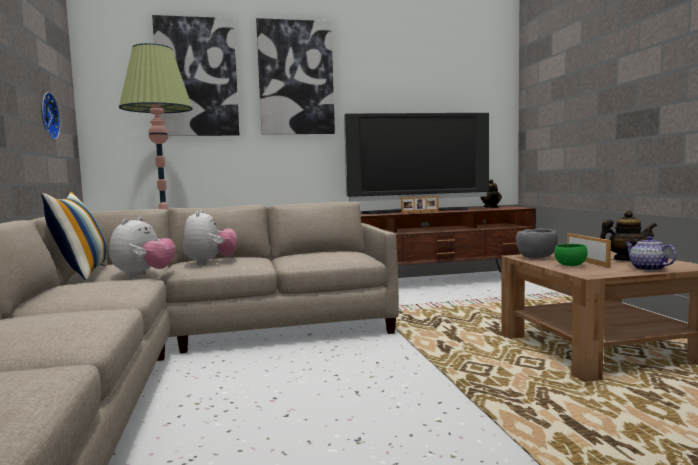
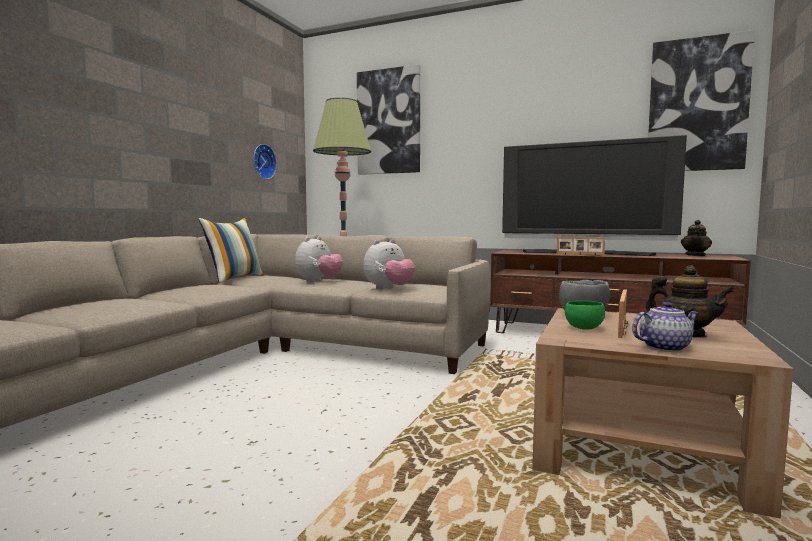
camera: 35 degrees right, 0 degrees up
(143, 275) = (261, 285): plush toy -> plush toy (389, 289)
(296, 78) = (473, 114): picture -> picture (697, 105)
(647, 268) = (665, 347): teapot -> teapot turned 60 degrees clockwise

